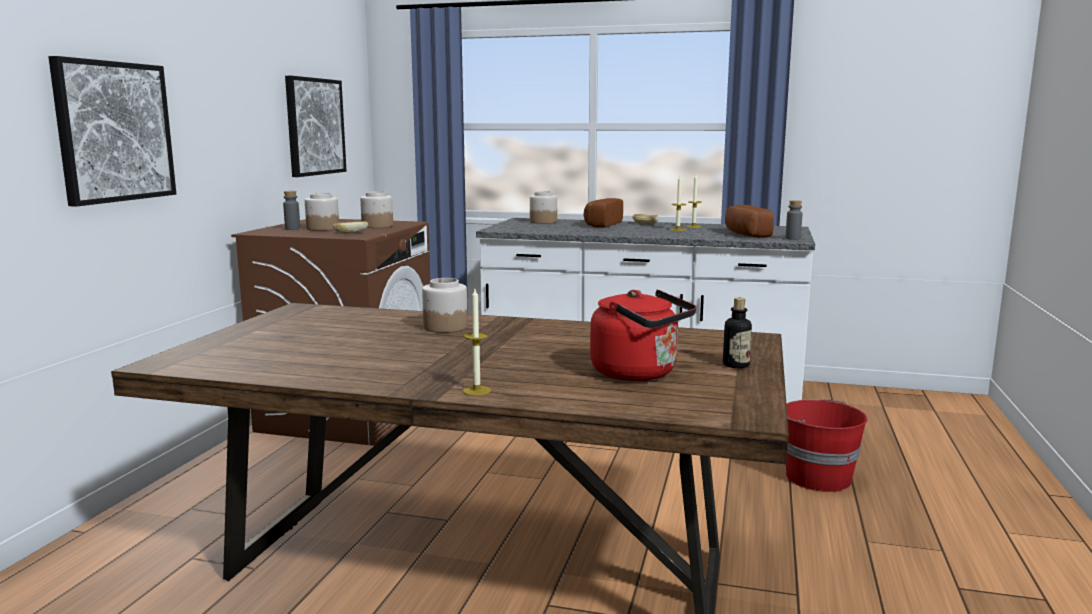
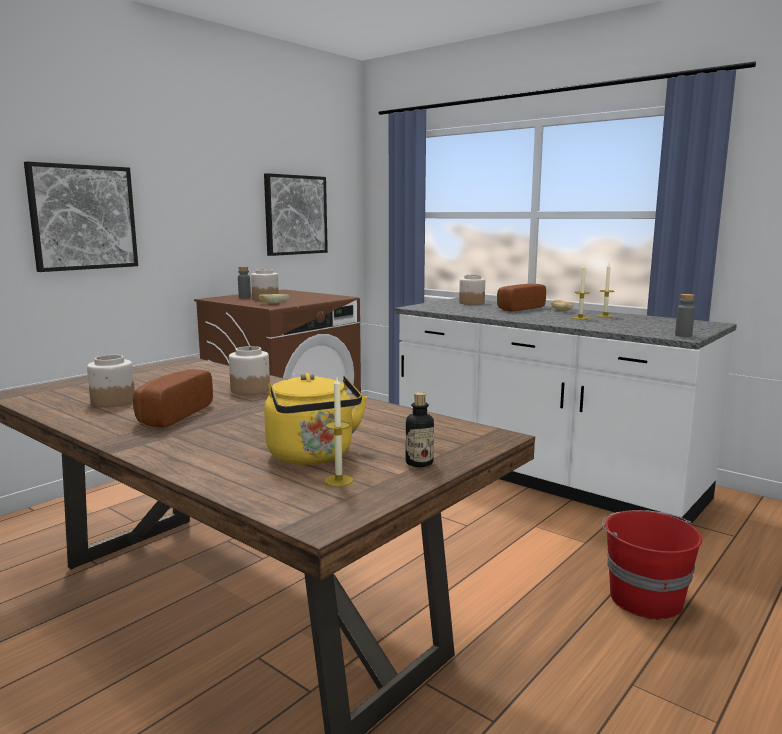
camera: 25 degrees right, 0 degrees up
(377, 226) = (309, 298): jar -> jar (112, 401)
(476, 390) = (155, 450): candle -> candle (338, 480)
(639, 373) = (313, 457): red kettle -> yellow kettle
(744, 234) = (640, 327): bread -> bread (170, 415)

